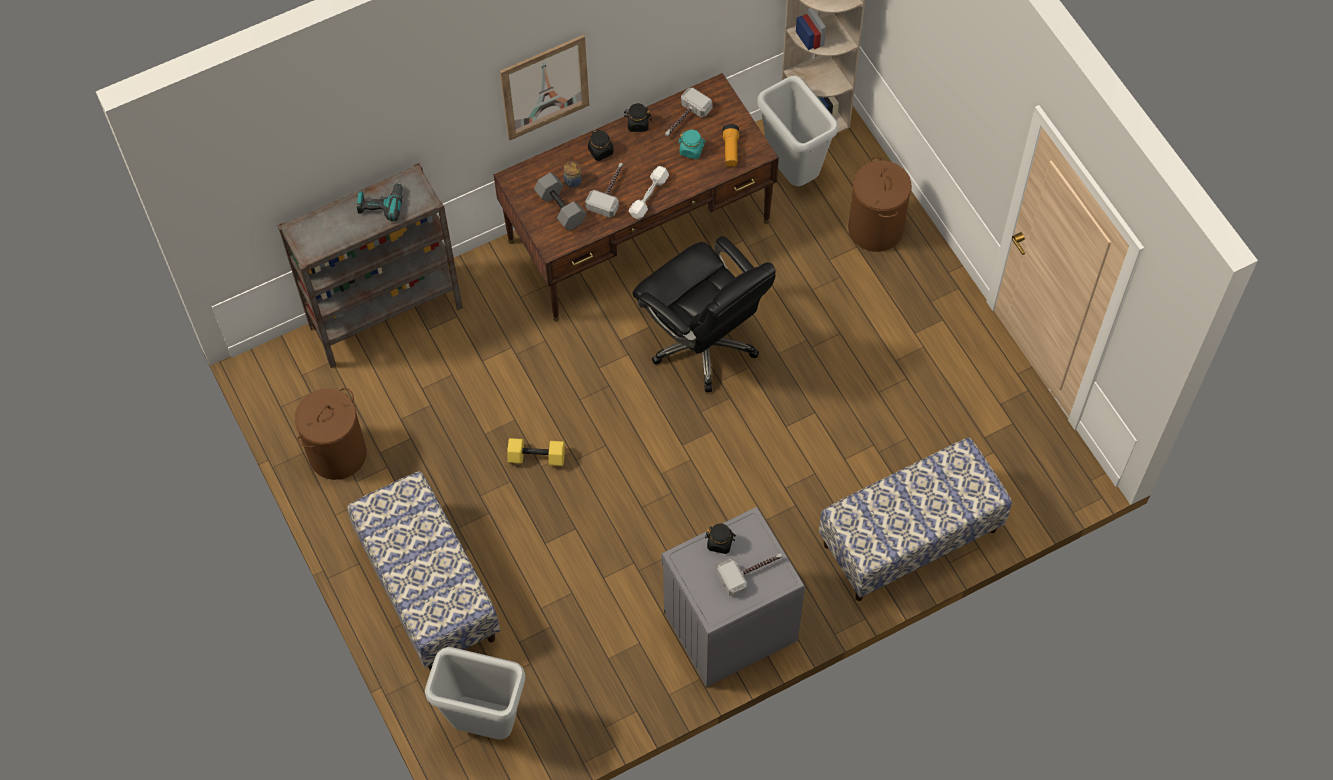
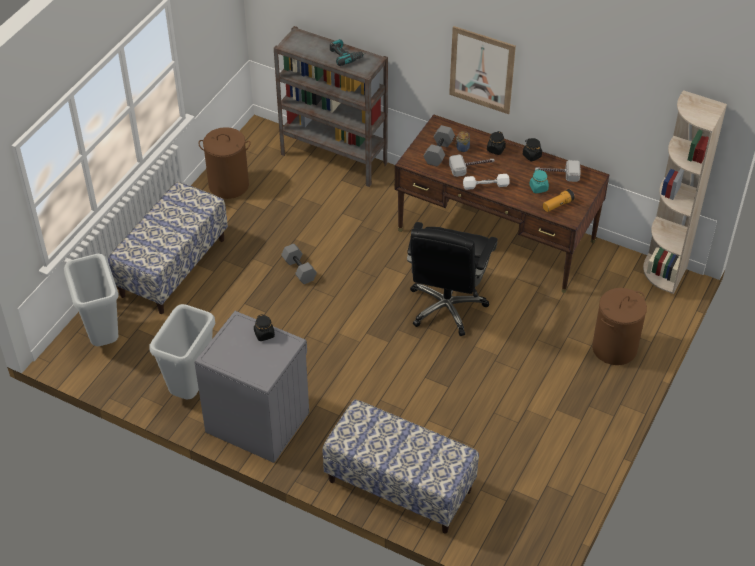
camera: 55 degrees right, 15 degrees down
(536, 458) = (298, 269): yellow dumbbell -> grey dumbbell
(752, 571) = (256, 360): hammer -> none
(791, 172) = (612, 285): grey trash can -> grey trash can (191, 389)

